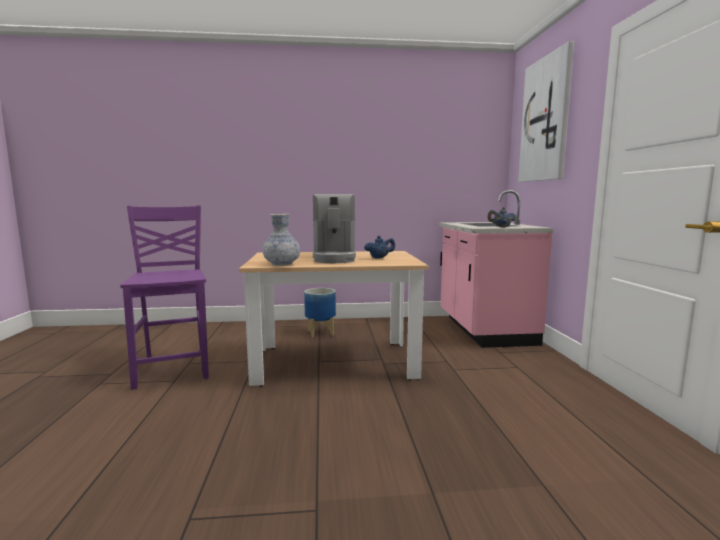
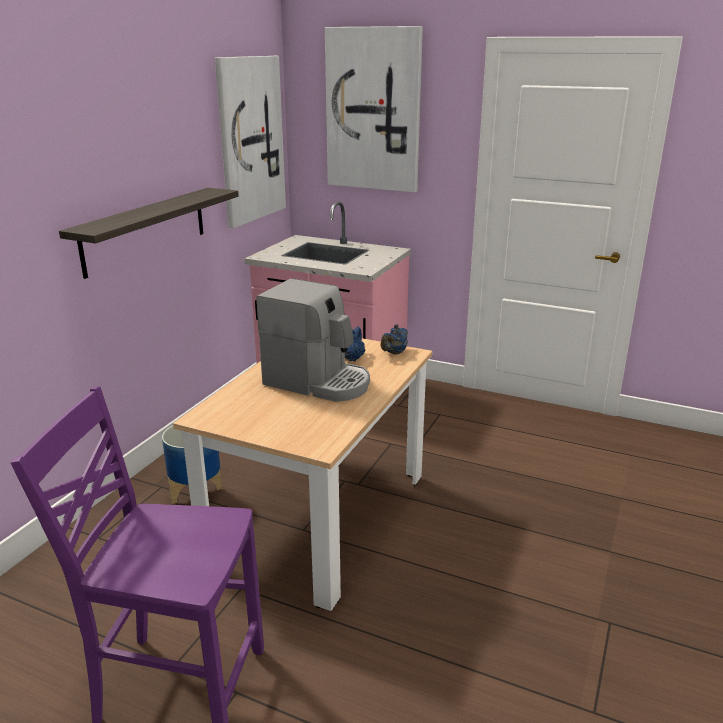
camera: 60 degrees left, 15 degrees up
(281, 264) = (334, 427): vase -> none
(356, 184) = (146, 230): none -> shelf
(463, 149) = (250, 140): none -> picture
(501, 227) = (375, 261): blue teapot -> blue teapot (394, 353)

